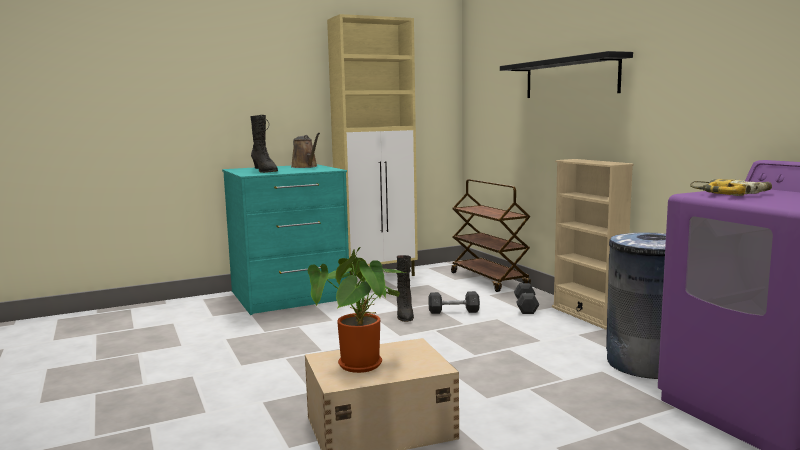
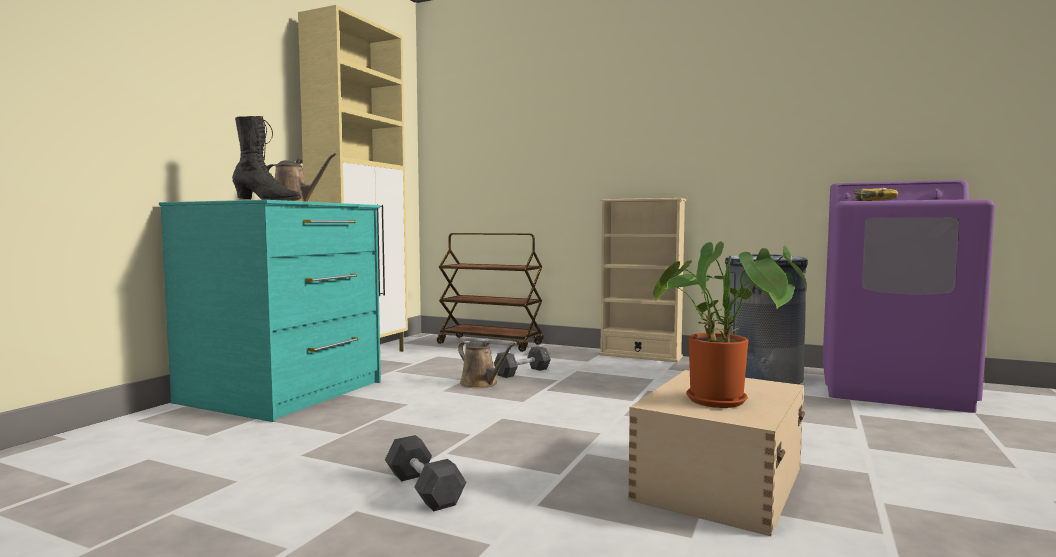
camera: 40 degrees left, 5 degrees down
(404, 315) = (481, 384): black boot -> brown watering can
(526, 306) = (576, 358): grey dumbbell -> grey dumbbell (424, 489)
(570, 78) = (594, 120): black shelf -> none

